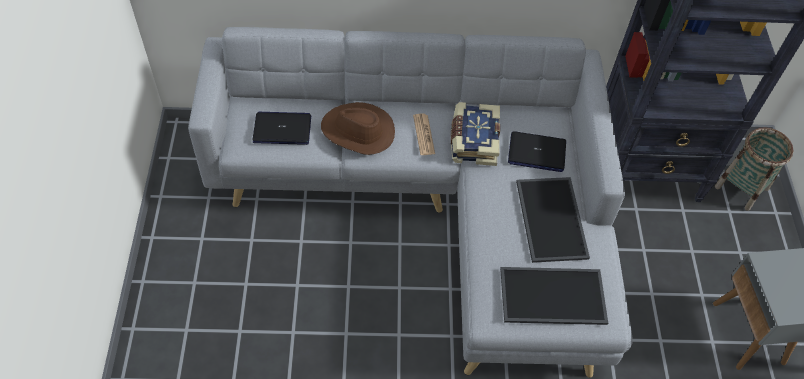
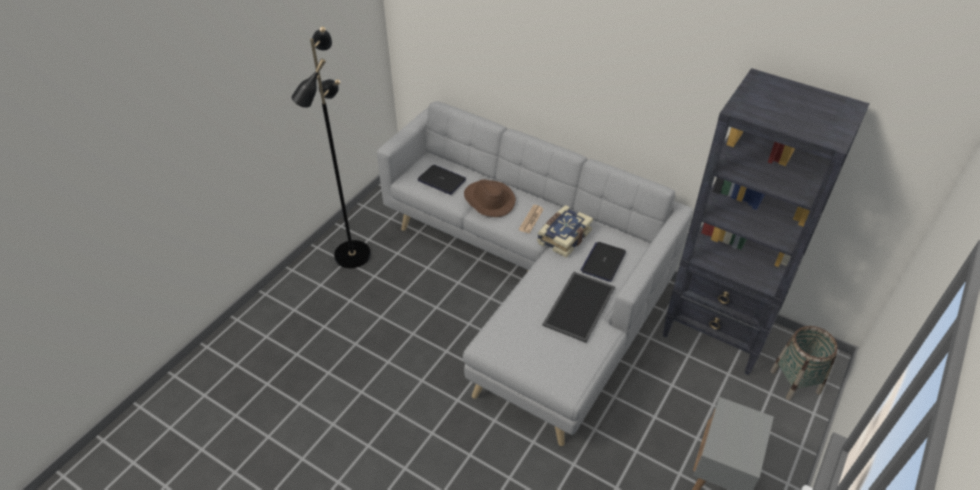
camera: 35 degrees right, 10 degrees down
(195, 270) = (351, 254): none -> black floor lamp
(536, 152) = (603, 262): laptop -> laptop turned 75 degrees clockwise
(551, 297) = (538, 352): tray -> none

